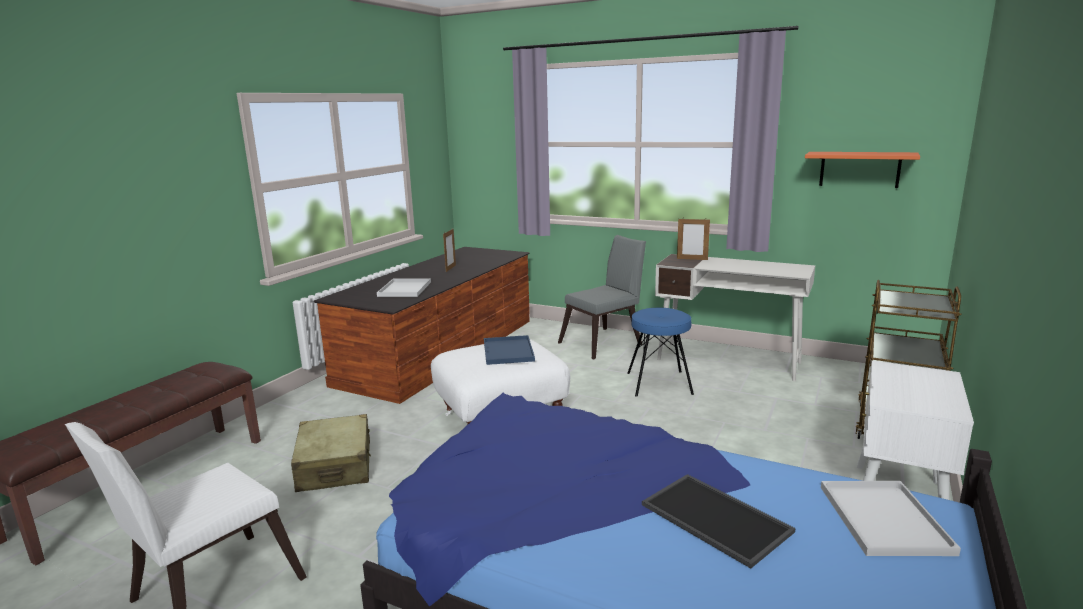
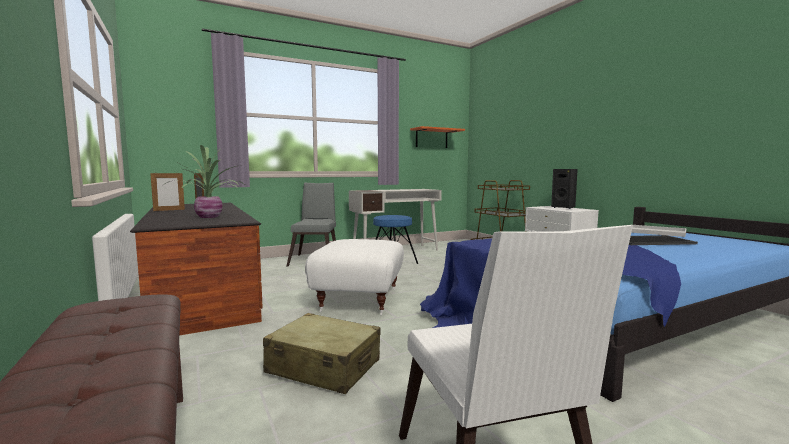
camera: 55 degrees left, 10 degrees down
(405, 289) = (210, 217): white tray -> potted plant
(509, 351) = (363, 241): blue tray -> none
(692, 259) = (368, 190): picture frame -> picture frame (169, 210)
(936, 388) = (564, 207): none -> black speaker

